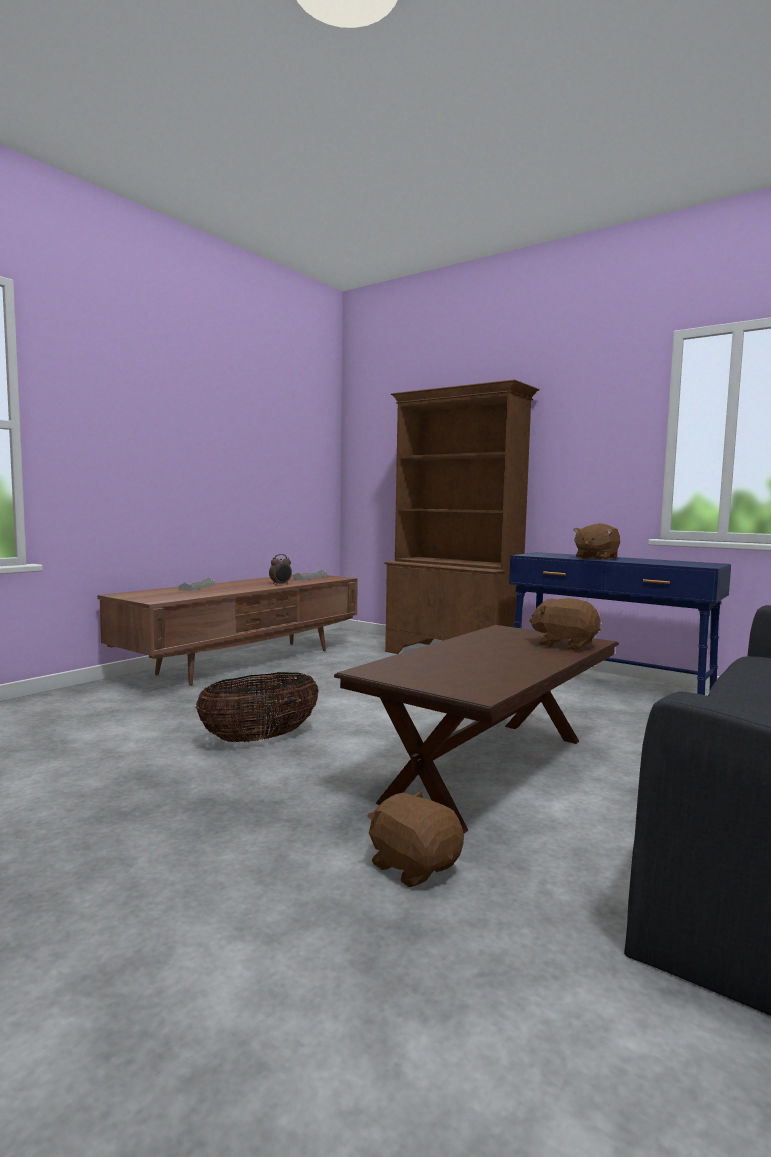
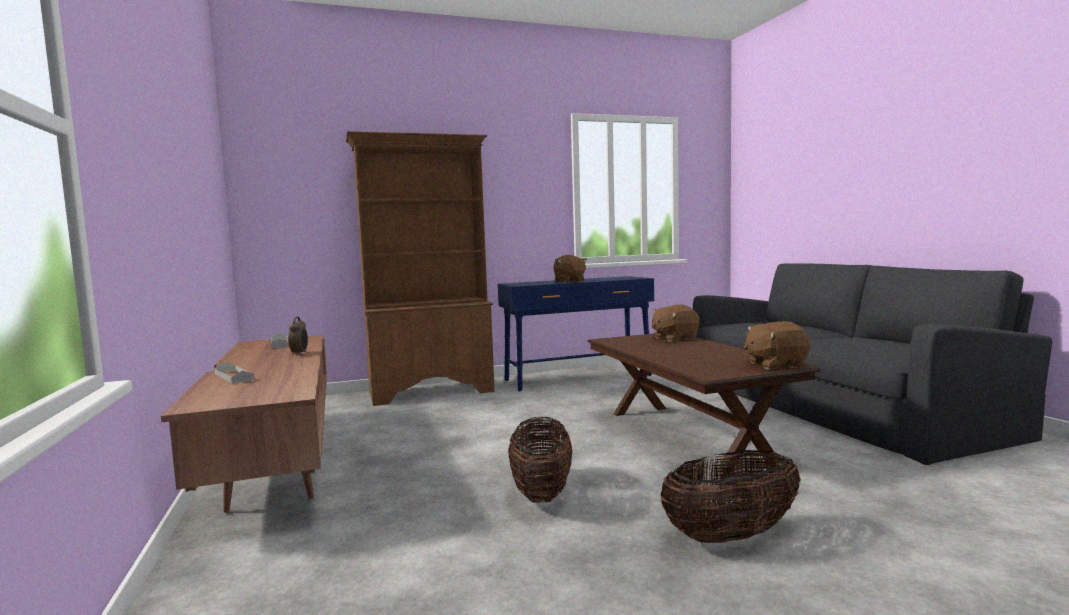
camera: 55 degrees left, 0 degrees up
(224, 828) = (731, 536): none -> basket
(414, 866) = (821, 486): brown plush toy -> brown plush toy (775, 365)

